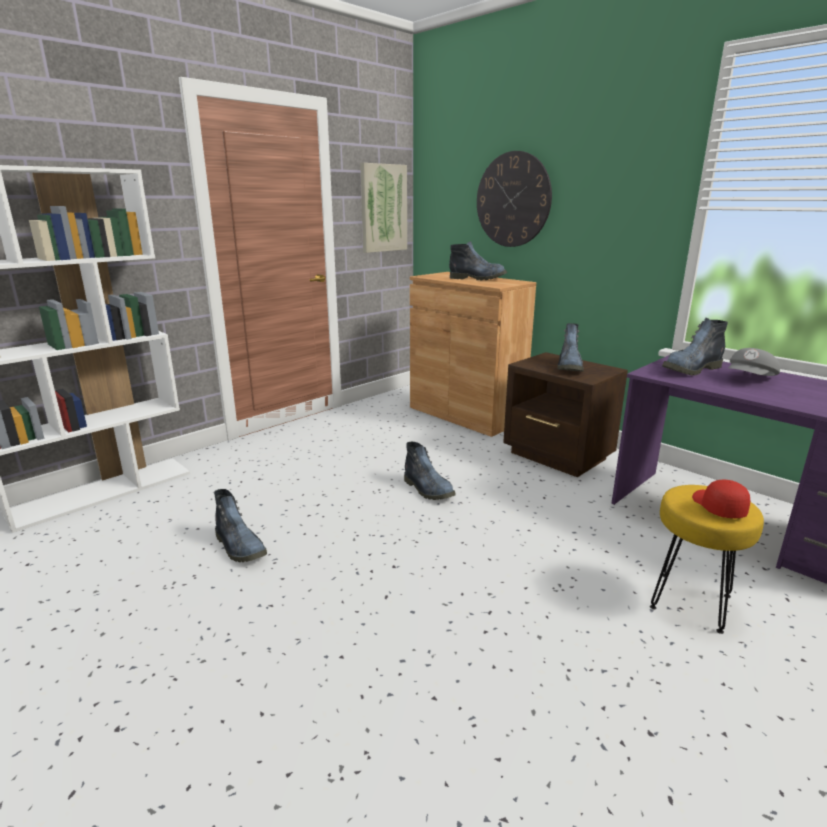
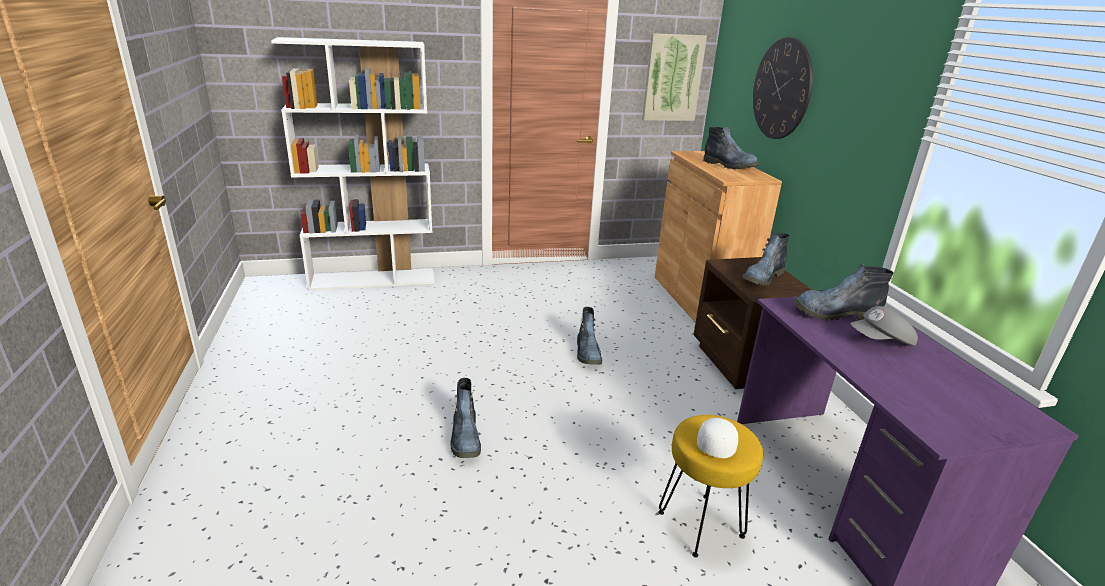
camera: 30 degrees right, 5 degrees up
(241, 547) = (417, 347): boot -> boot (466, 438)
(717, 507) = (717, 443): red cap -> white cap

